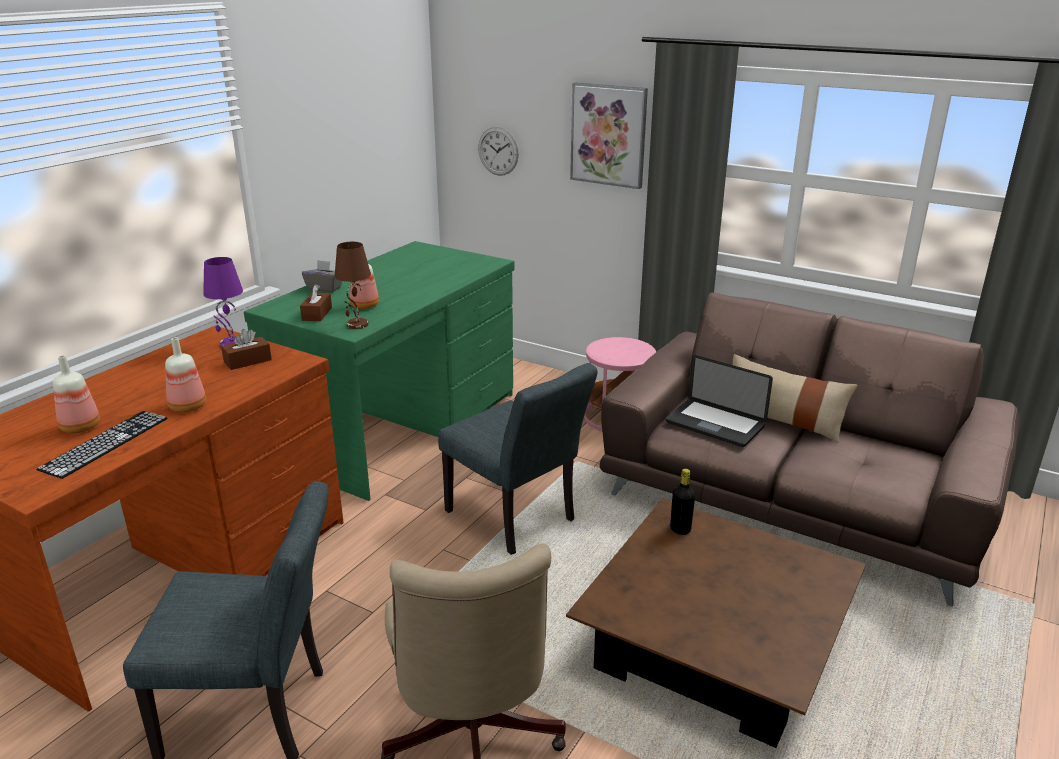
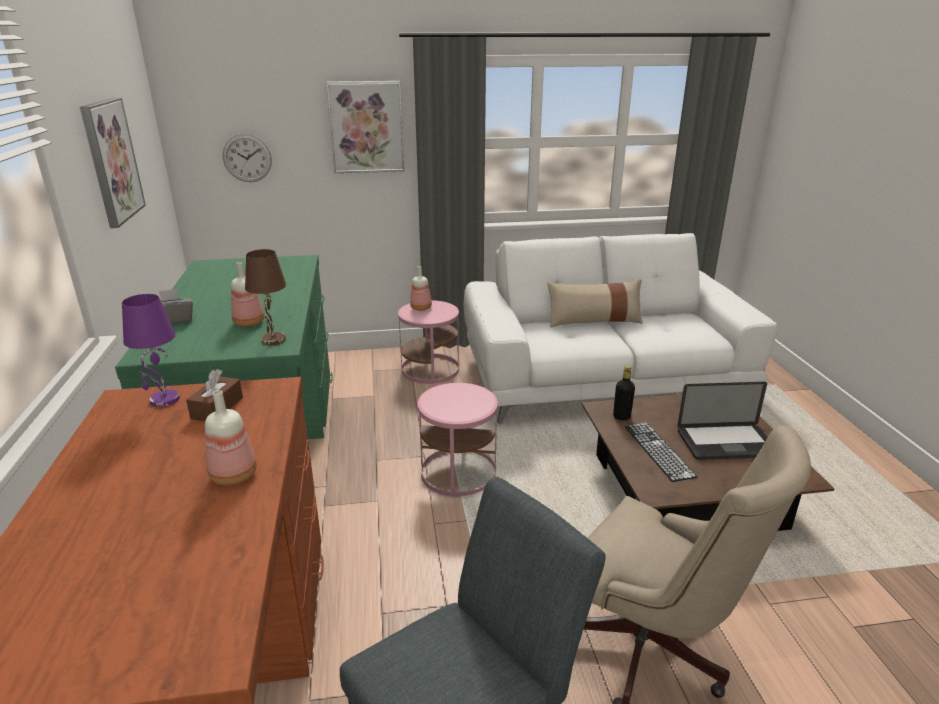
camera: 40 degrees left, 0 degrees up
(82, 427) = (130, 556): bottle -> bottle (421, 308)
(105, 443) = (200, 556): keyboard -> keyboard (658, 451)
(317, 314) = (211, 343): brown tissue box -> none
(338, 142) = (112, 161): none -> picture
(516, 520) = (458, 473): grey chair -> pink side table
(715, 424) = (565, 338): laptop -> laptop (726, 443)
(794, 499) = (603, 378): brown sofa -> white sofa

